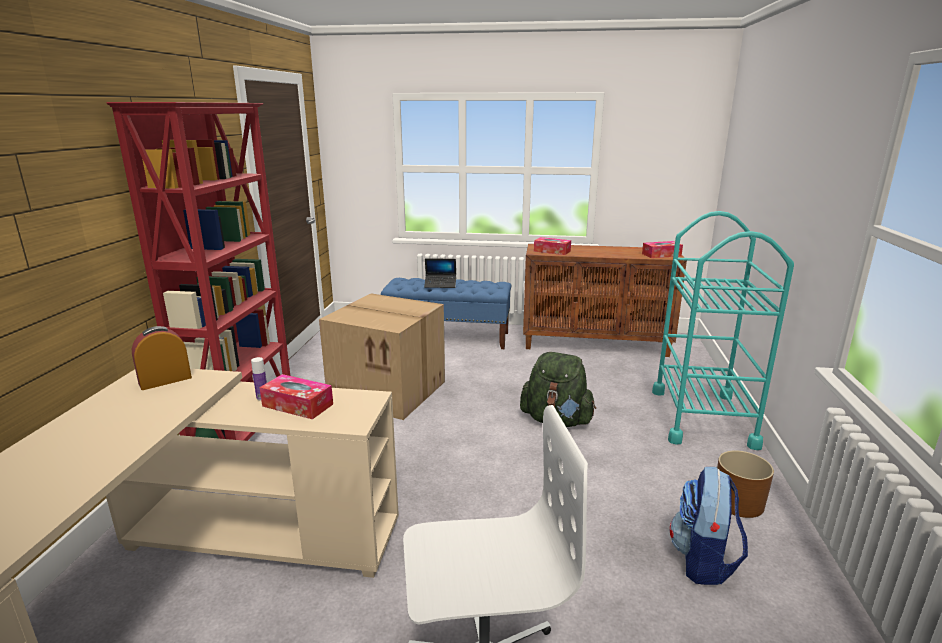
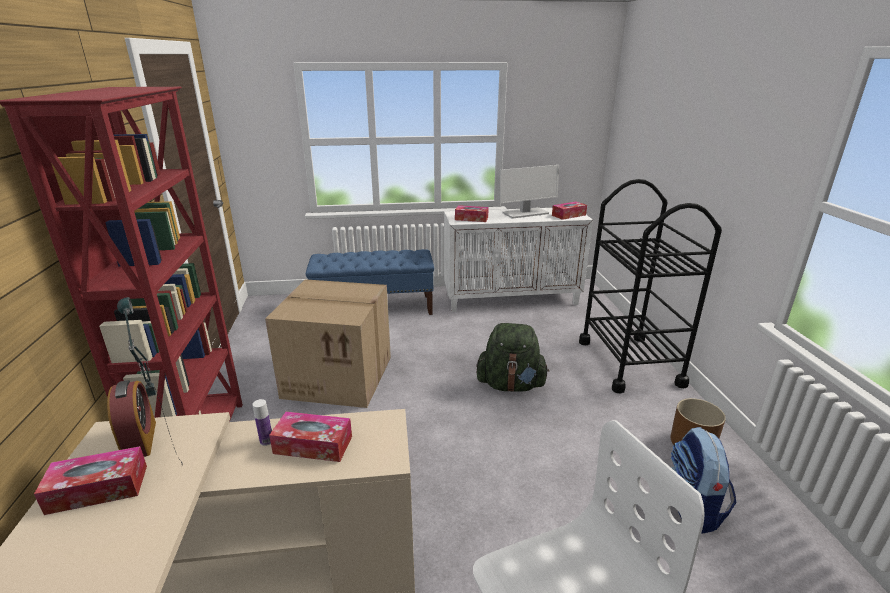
camera: 15 degrees left, 5 degrees up
(120, 405) = (98, 489): none -> tissue box
(165, 380) = (140, 440): alarm clock -> alarm clock turned 120 degrees clockwise
(180, 397) = (172, 462): none -> table lamp
(440, 285) = (364, 259): laptop -> none
(596, 344) = (511, 299): brown cabinet -> white cabinet
(613, 250) = (525, 213): none -> monitor
(702, 417) = (629, 362): turquoise cart -> black cart

